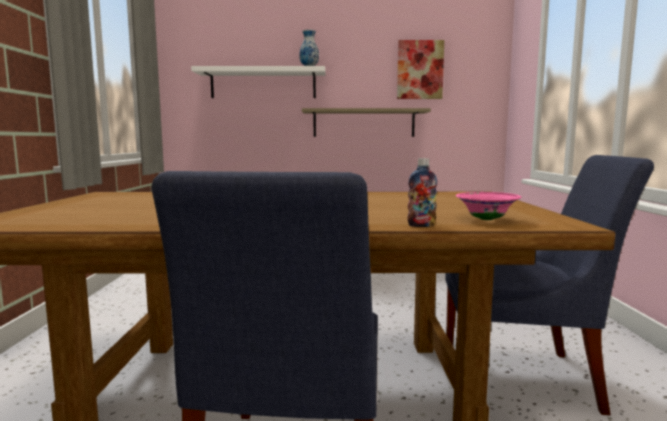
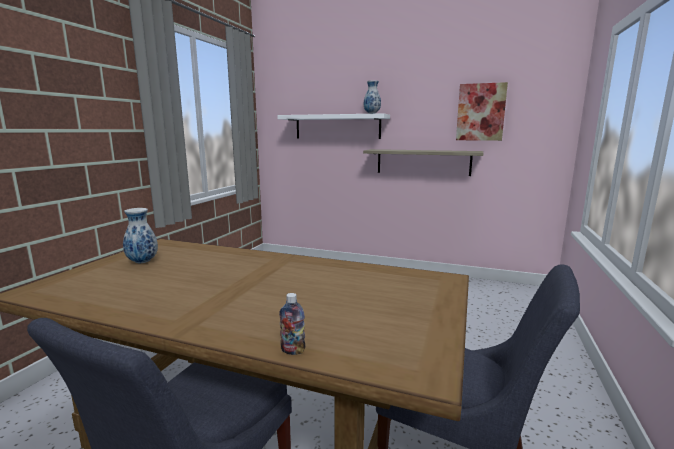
camera: 20 degrees right, 5 degrees up
(109, 202) = (142, 262): none -> vase
(486, 219) = (368, 347): pink bowl -> none

